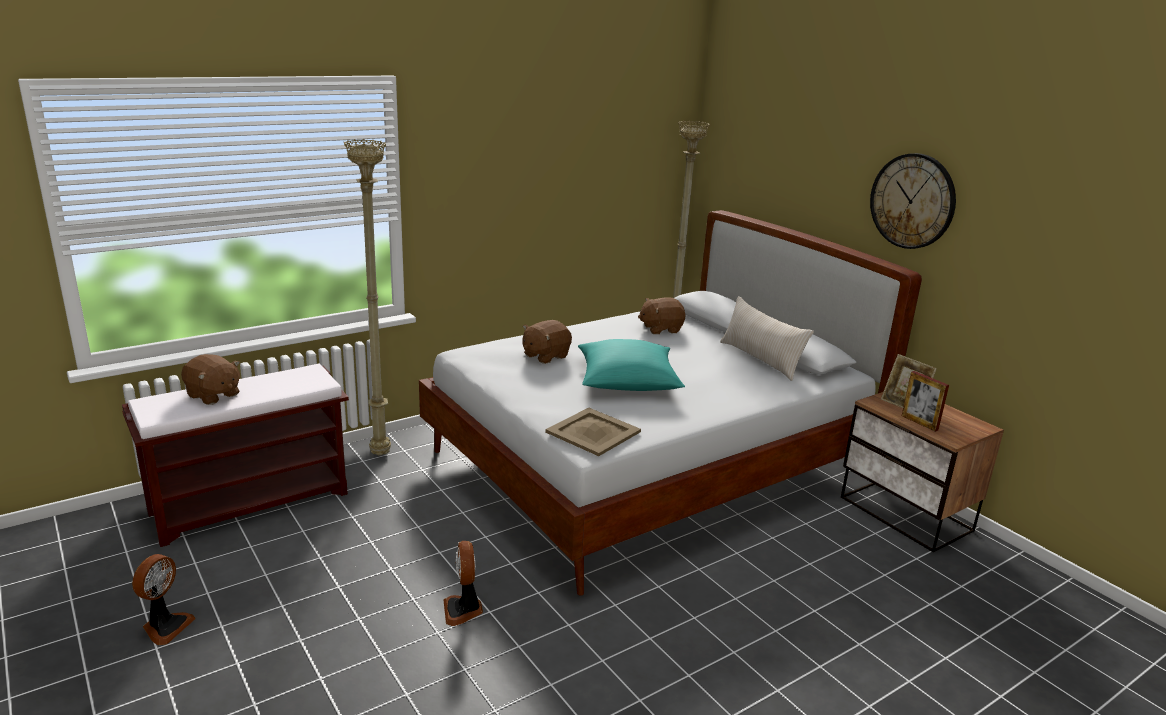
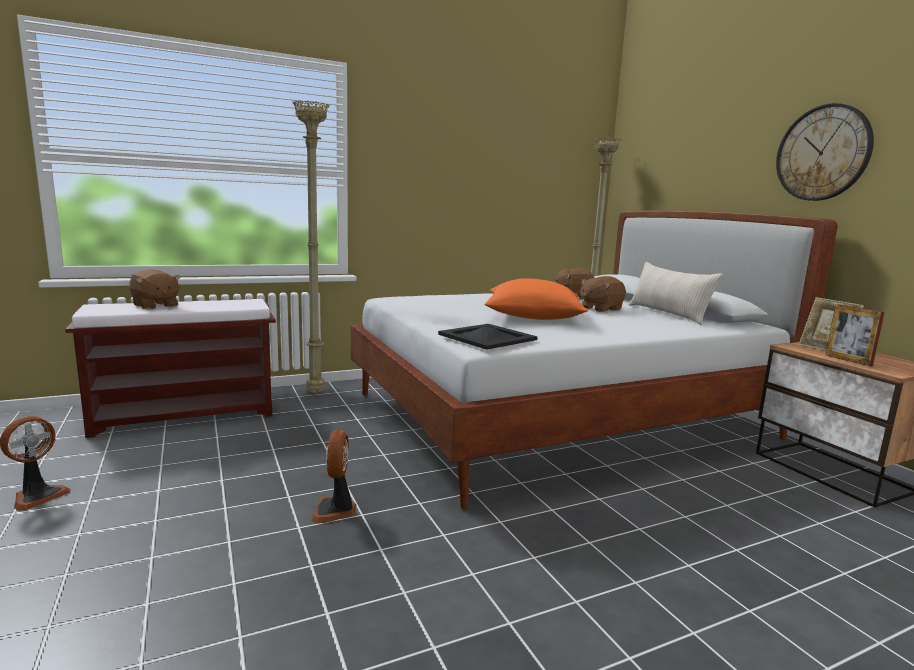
camera: 10 degrees right, 10 degrees down
(545, 356) = (460, 301): brown plush toy -> brown plush toy (600, 309)
(593, 432) = (487, 337): beige tray -> black tray
(627, 382) = (533, 317): turquoise pillow -> orange pillow

